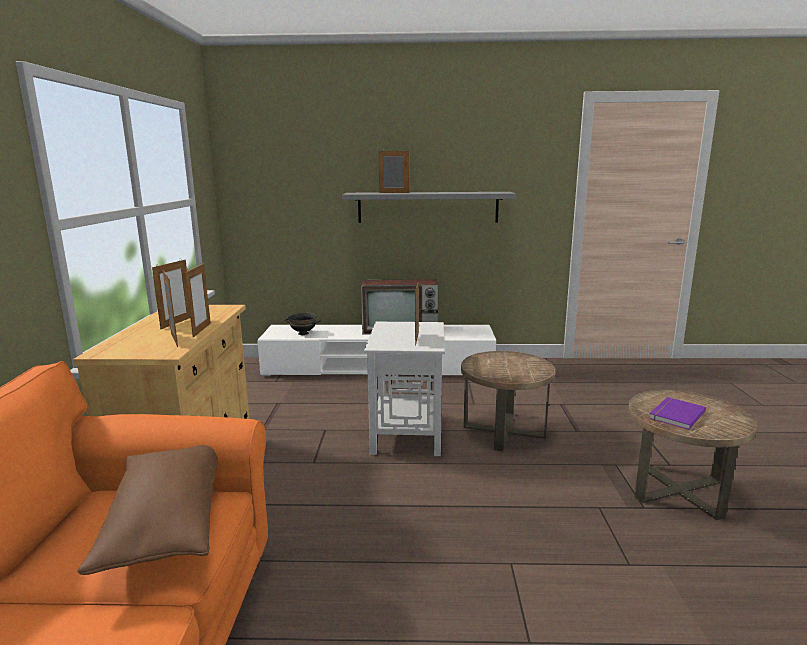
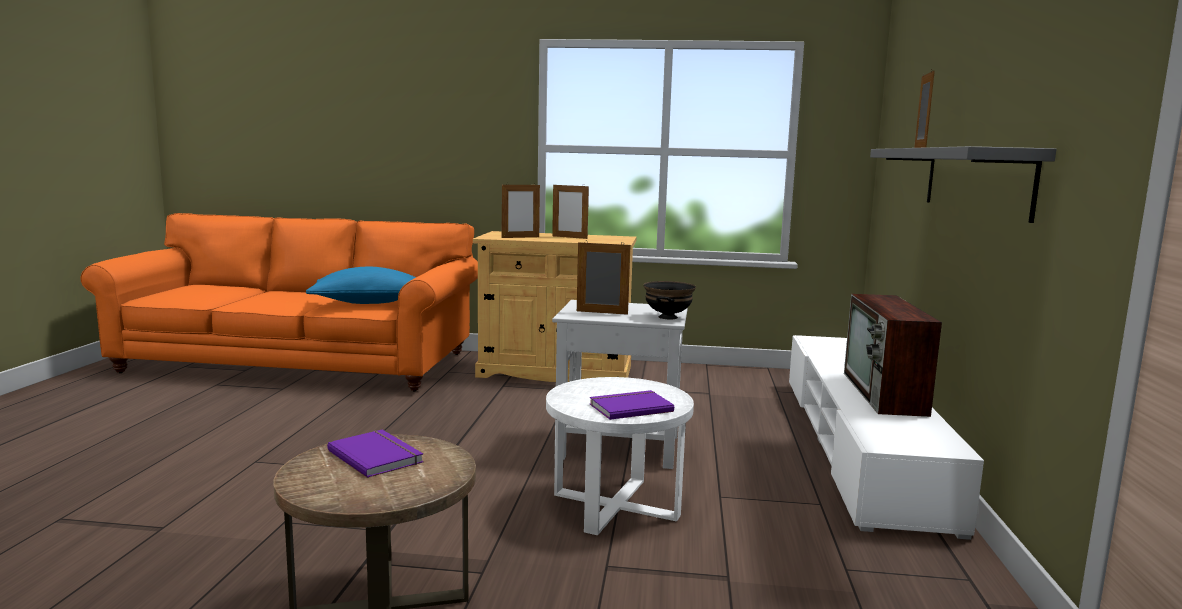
camera: 95 degrees right, 5 degrees down
(166, 523) = (369, 302): brown pillow -> blue pillow
(202, 330) = (544, 239): picture frame -> none
(303, 333) = (830, 349): black bowl -> black bowl (667, 317)
(504, 431) = (616, 505): brown side table -> white side table
(524, 362) = (629, 407): none -> purple book

